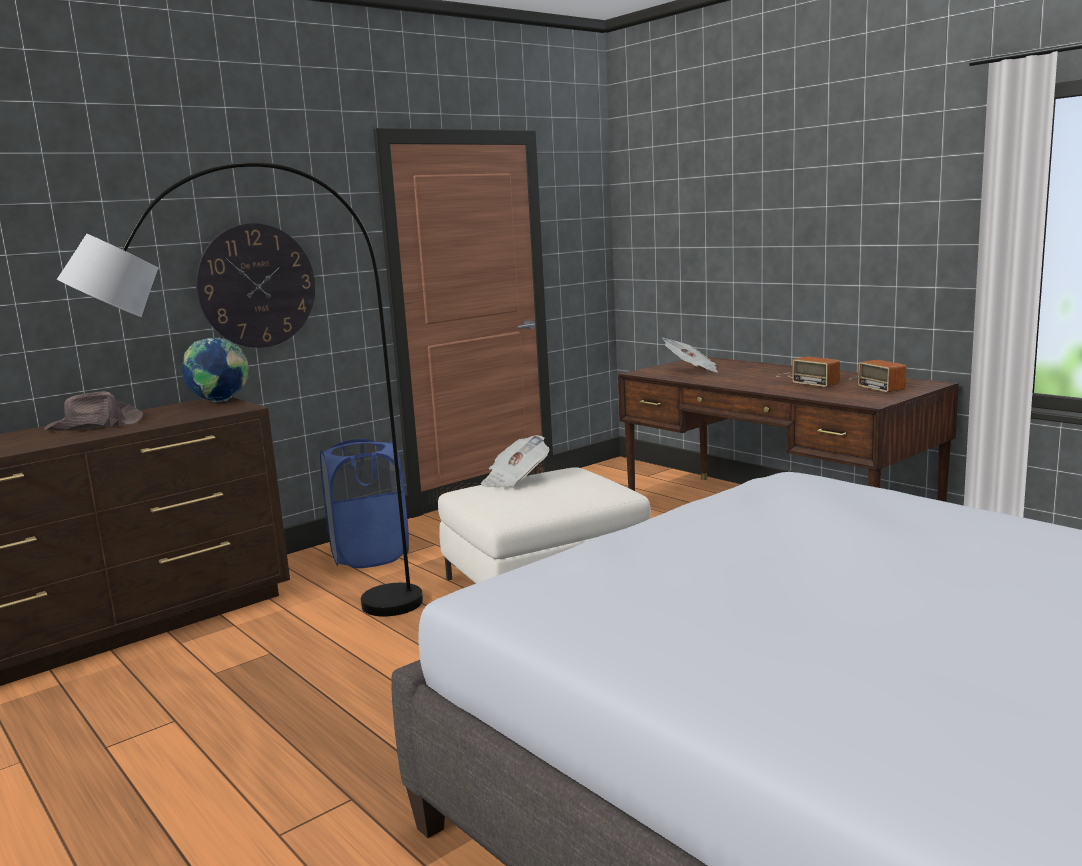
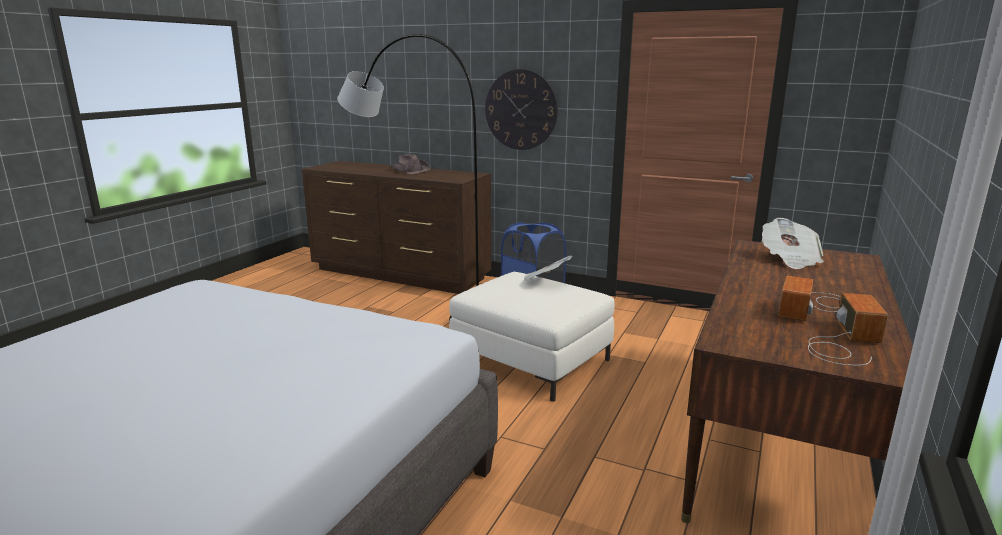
camera: 65 degrees right, 5 degrees up
(220, 402) = (470, 175): globe -> none
(878, 383) = (843, 342): radio -> radio turned 150 degrees clockwise

